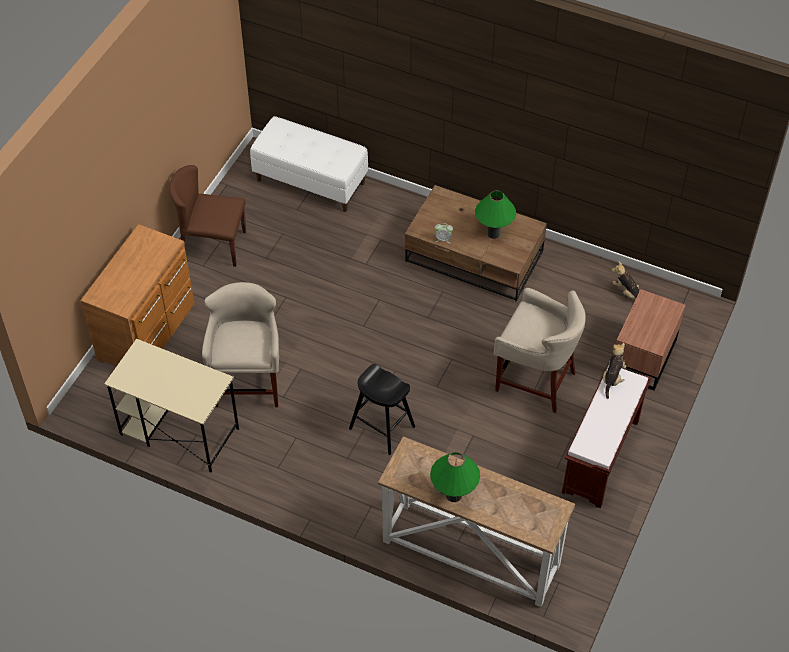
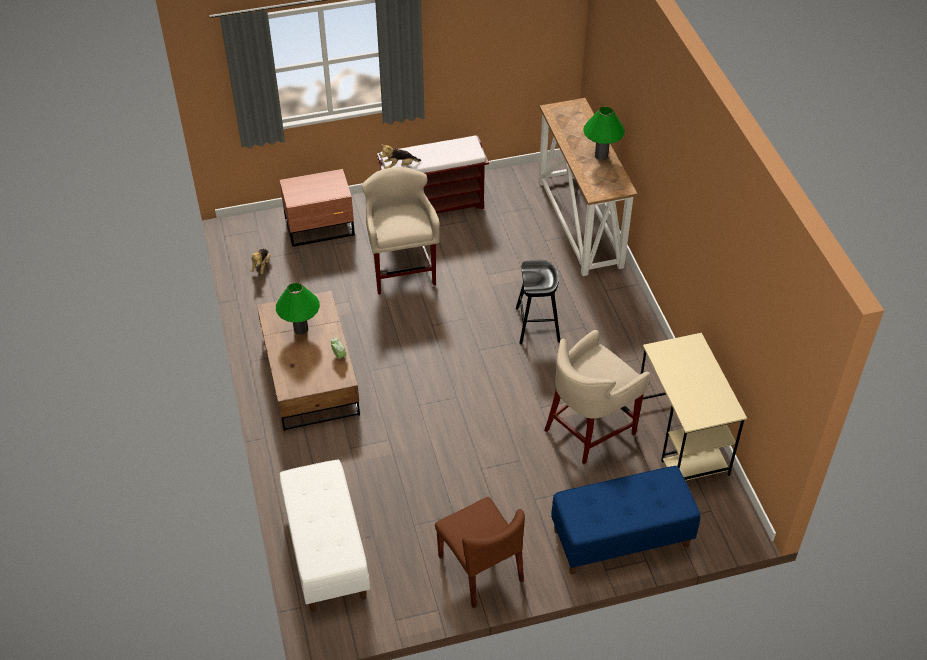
camera: 130 degrees left, 5 degrees down
(149, 331) = (621, 538): brown dresser -> blue bench

